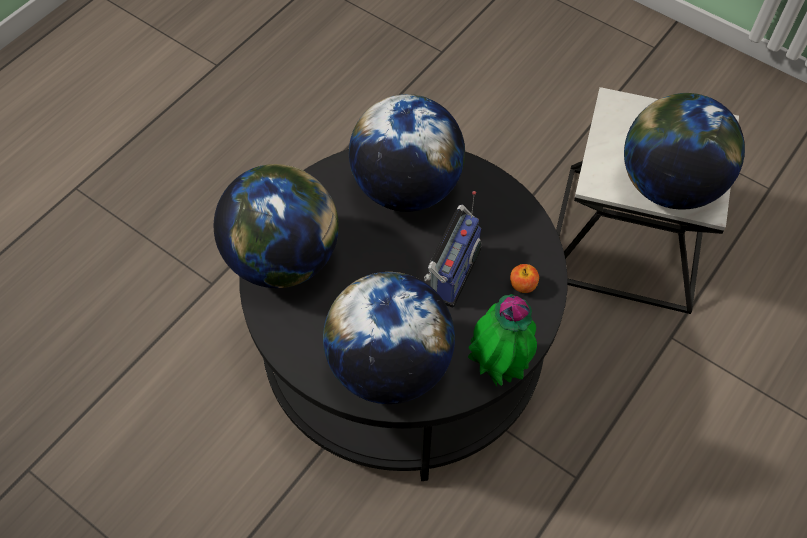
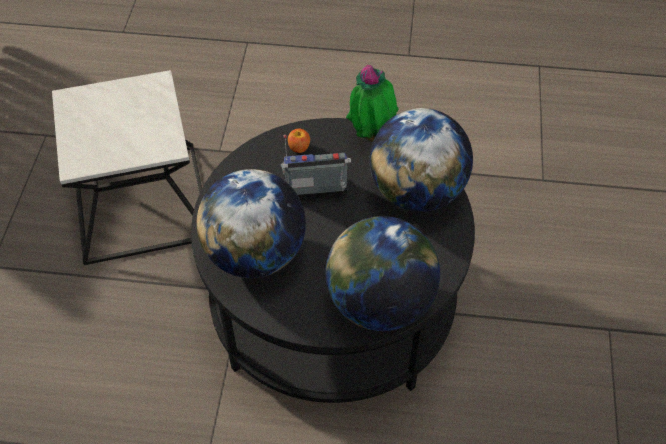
camera: 120 degrees left, 5 degrees down
(668, 185) = (148, 108): globe -> none

